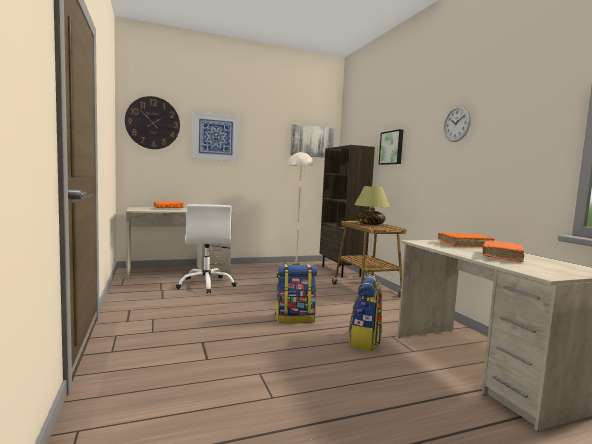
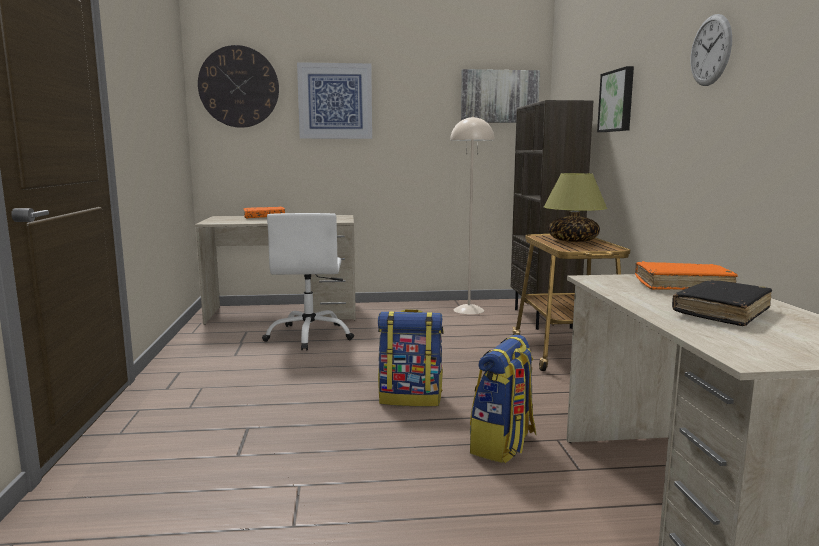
camera: 15 degrees right, 5 degrees up
(501, 256) = (721, 312): orange book -> black book

